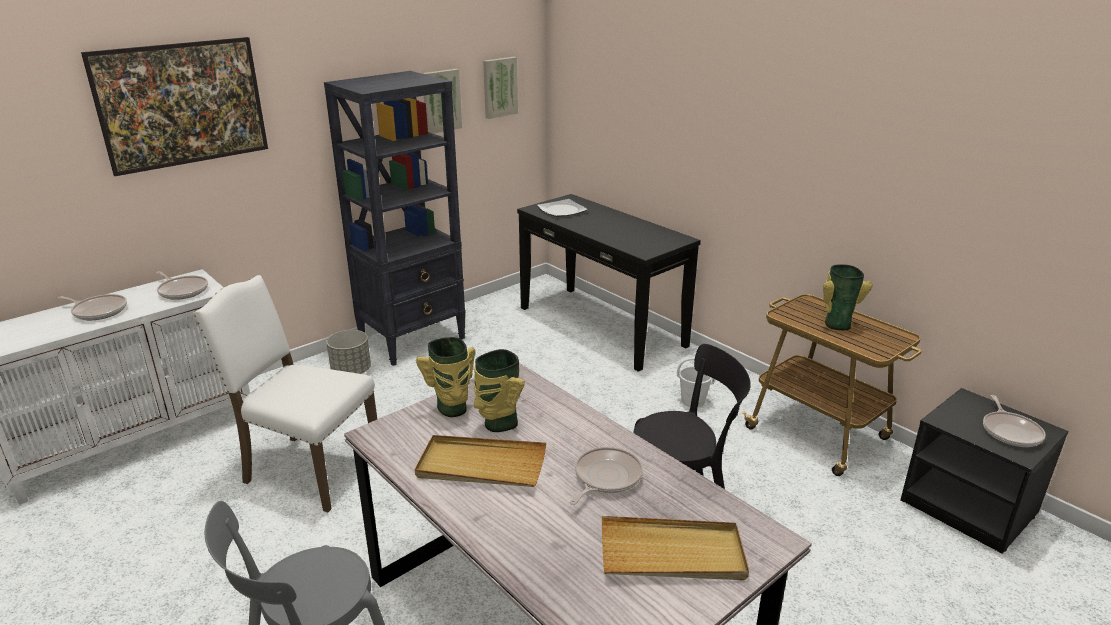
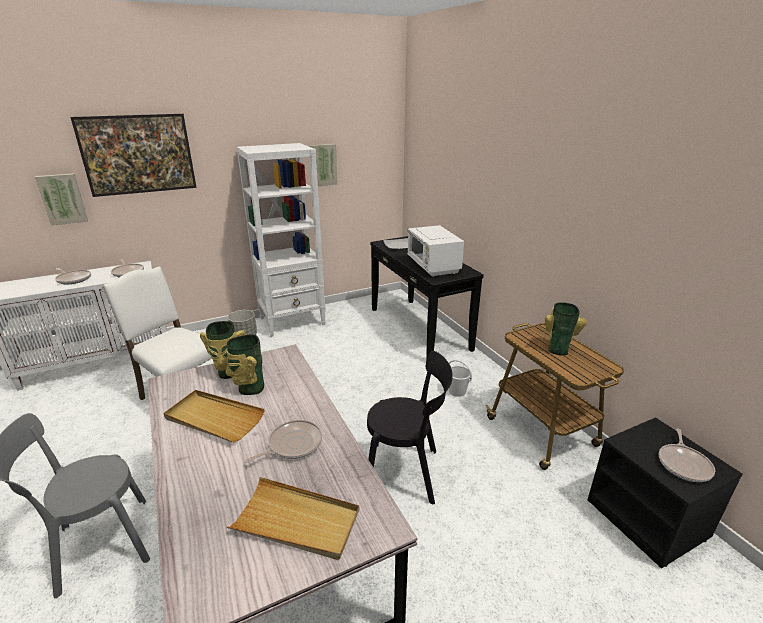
camera: 15 degrees right, 0 degrees up
(413, 339) = (293, 321): black bookcase -> white bookcase
(499, 87) = (367, 158): picture -> picture (62, 199)
(629, 236) = (433, 266): none -> white microwave

